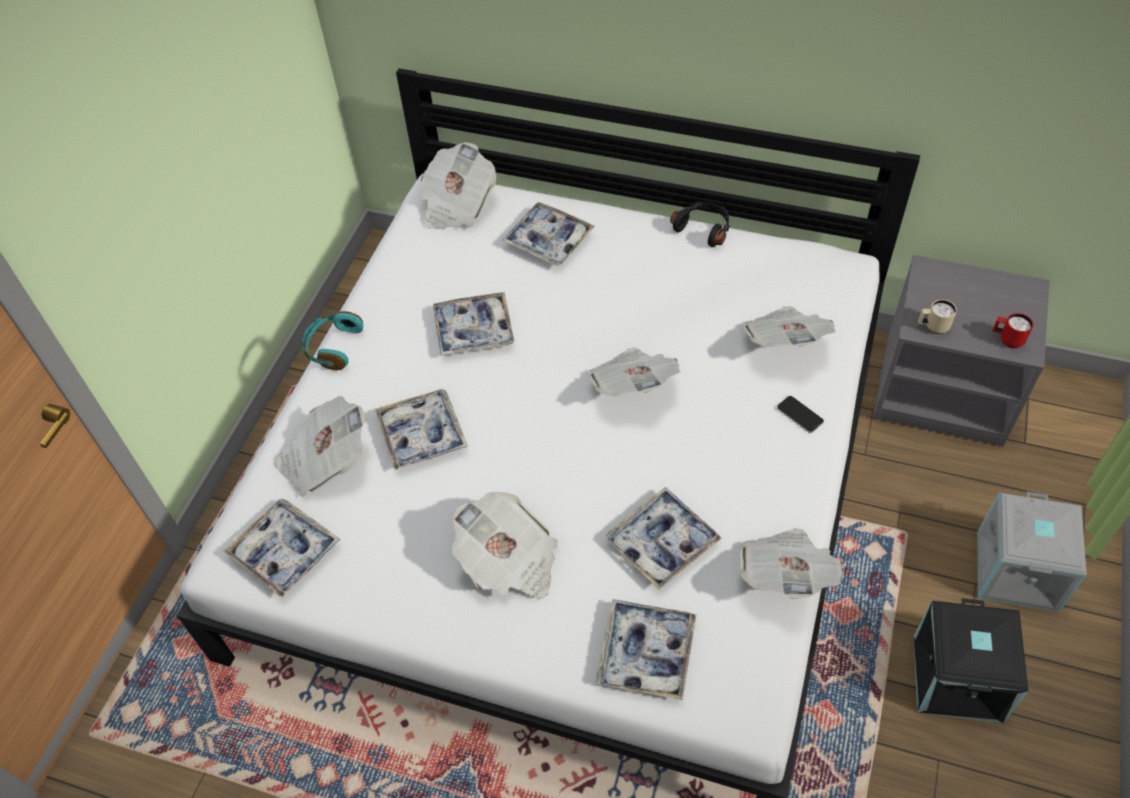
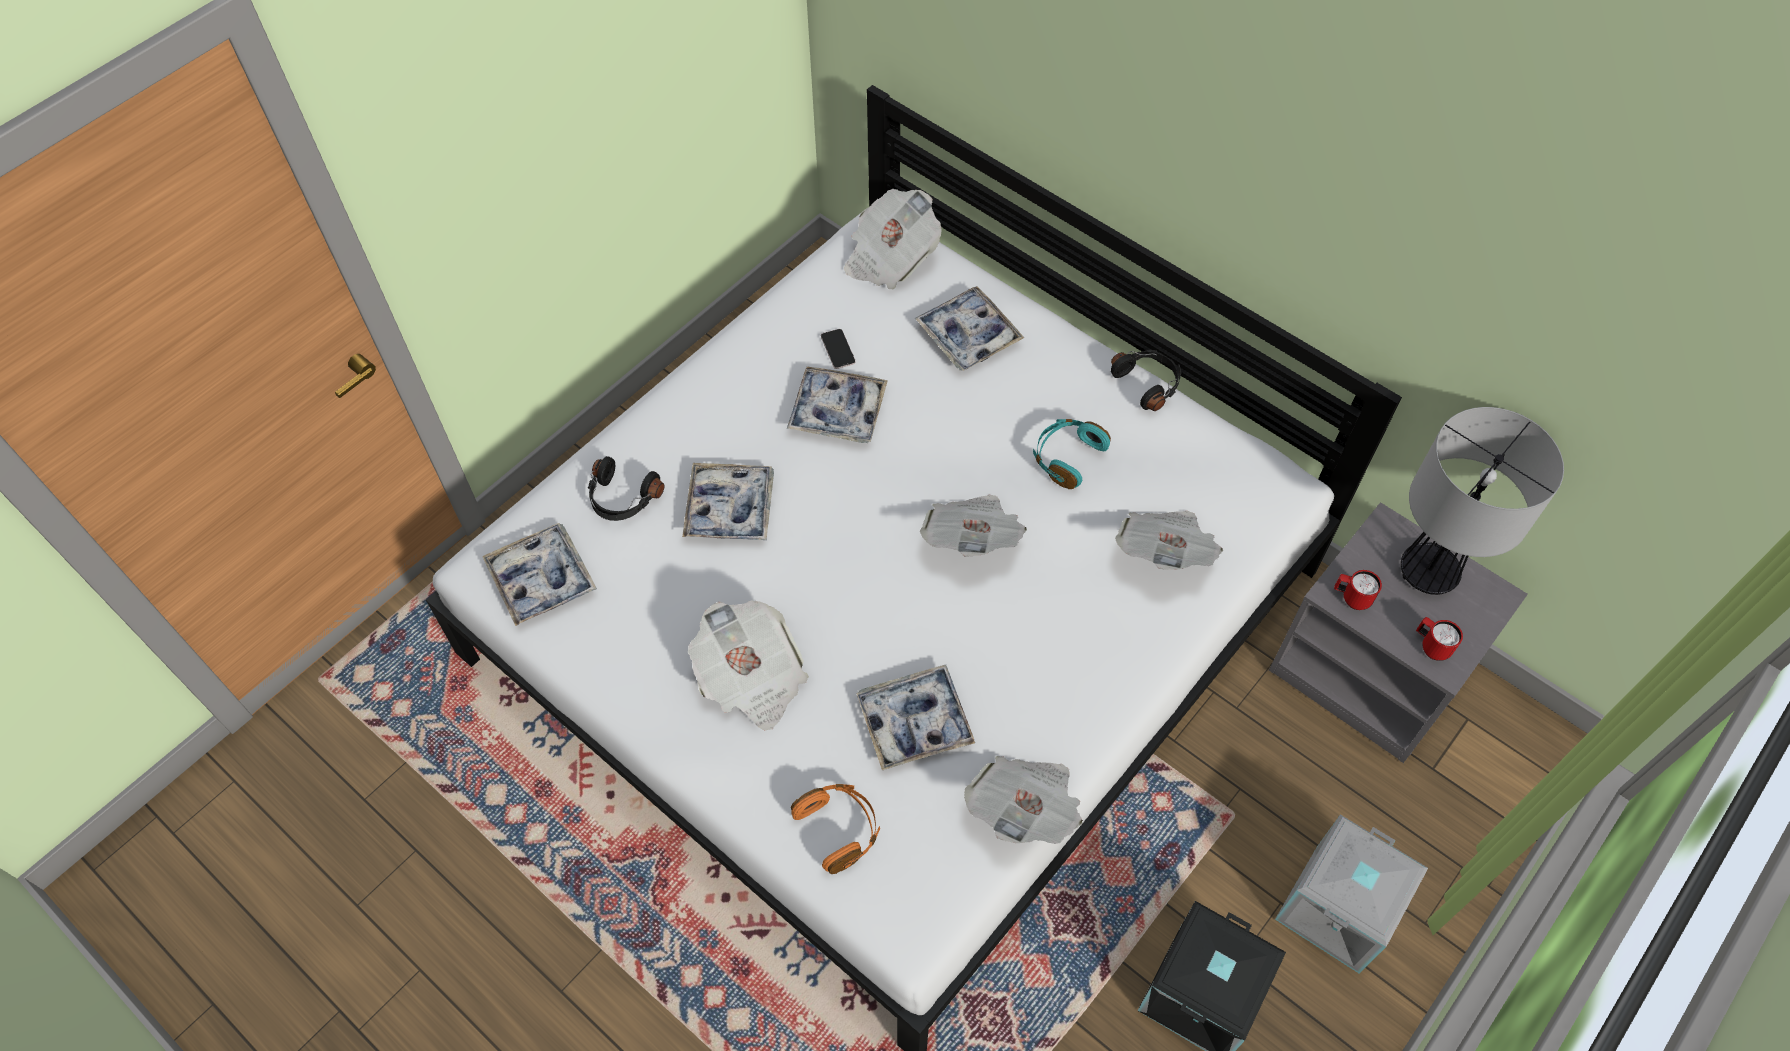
camera: 20 degrees right, 5 degrees up
(325, 460) = (622, 499): newspaper -> black headphones
(333, 347) = (685, 376): turquoise headphones -> turquoise headphones (1067, 457)
(646, 653) = (839, 829): tray -> orange headphones
(800, 414) = (1136, 641): phone -> phone (838, 349)
(932, 327) = (1351, 598): beige mug -> red mug
(973, 290) = (1427, 572): none -> table lamp

